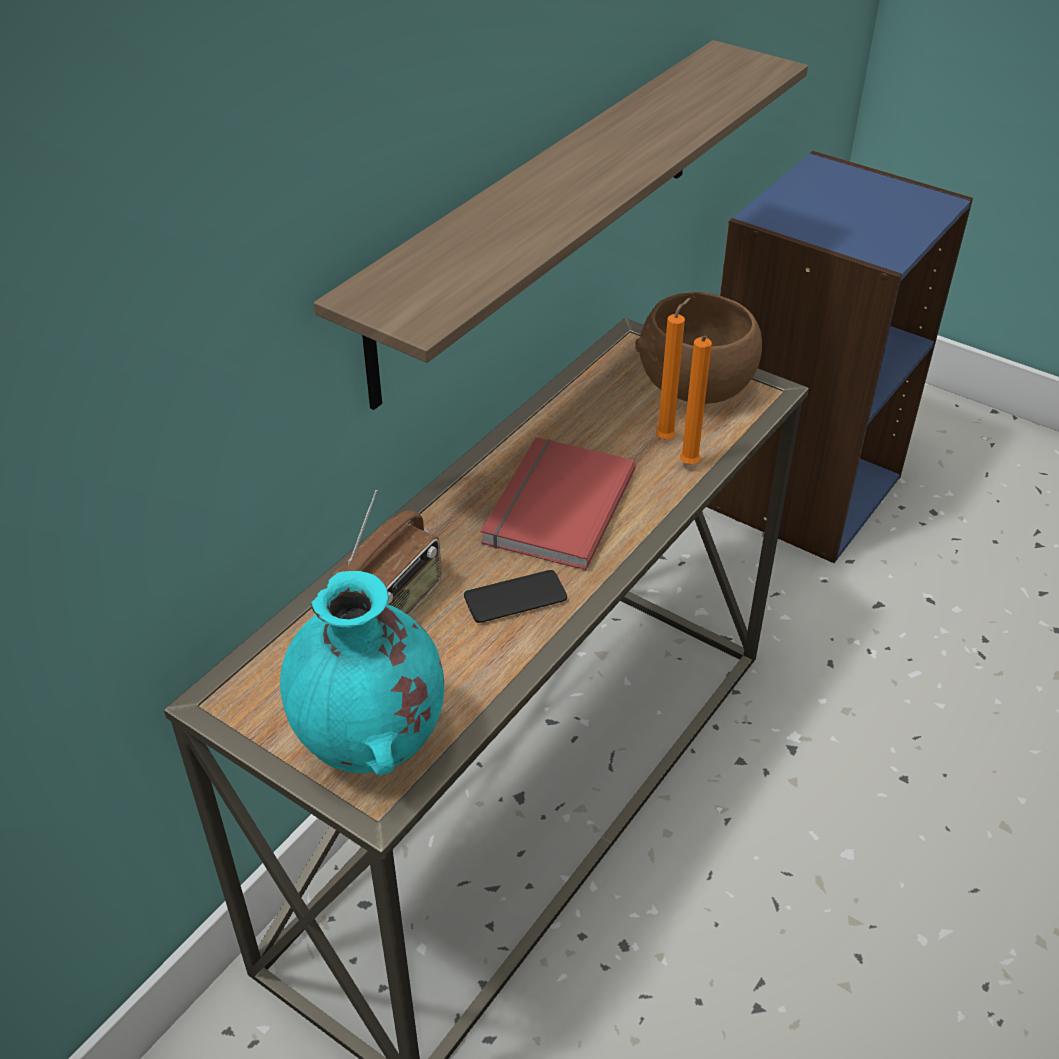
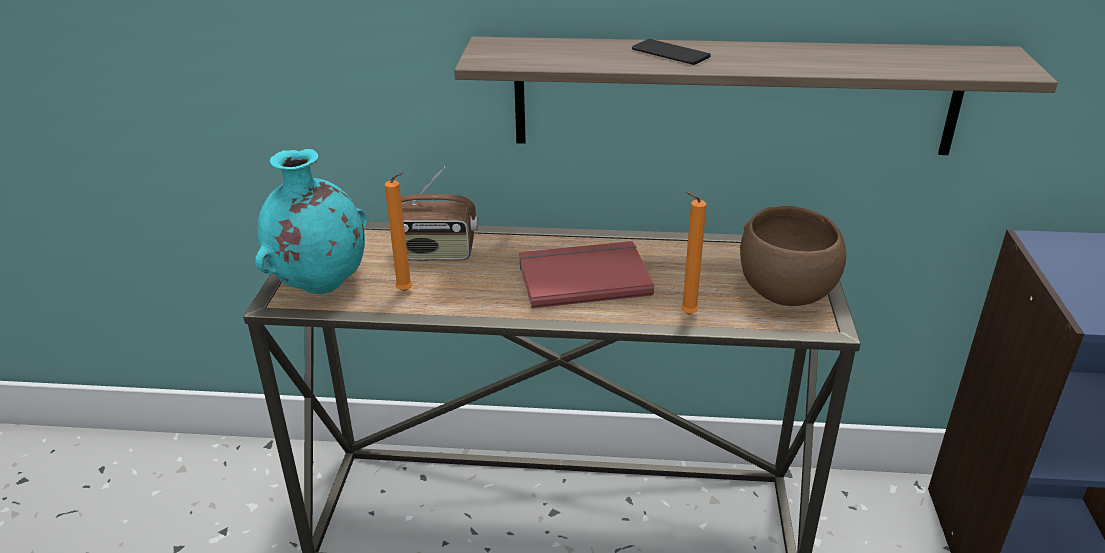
camera: 60 degrees right, 10 degrees down
(515, 597) = (479, 290): phone -> phone (670, 53)
(667, 438) = (709, 297): orange candle -> orange candle (407, 291)

